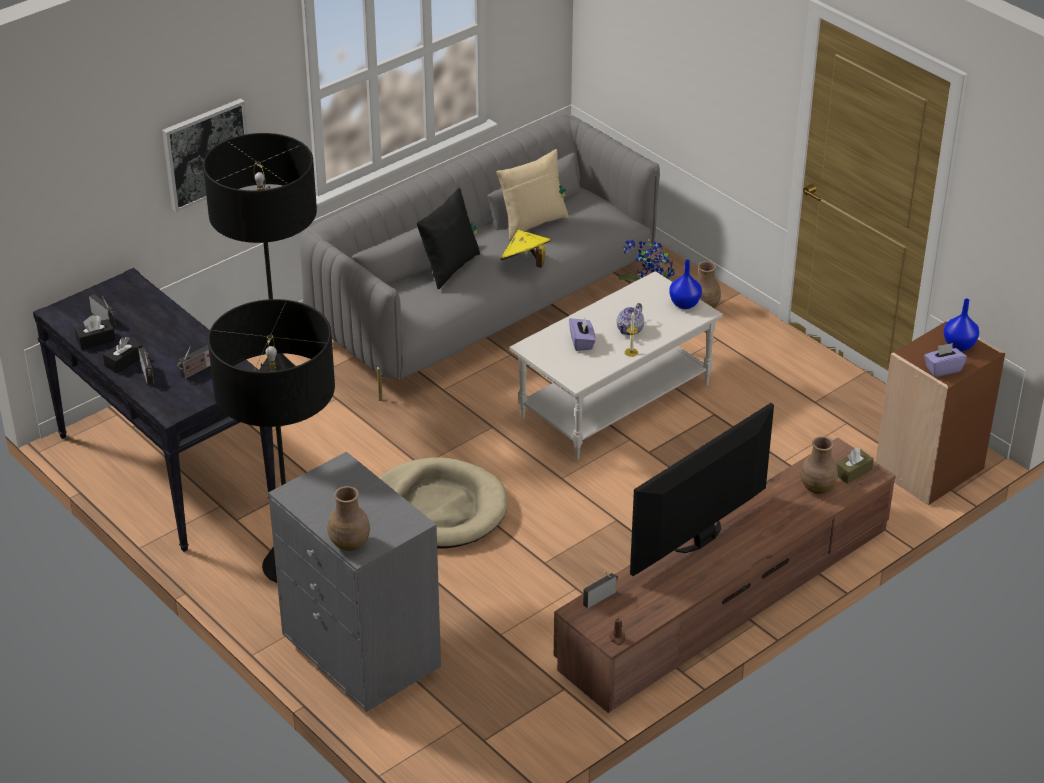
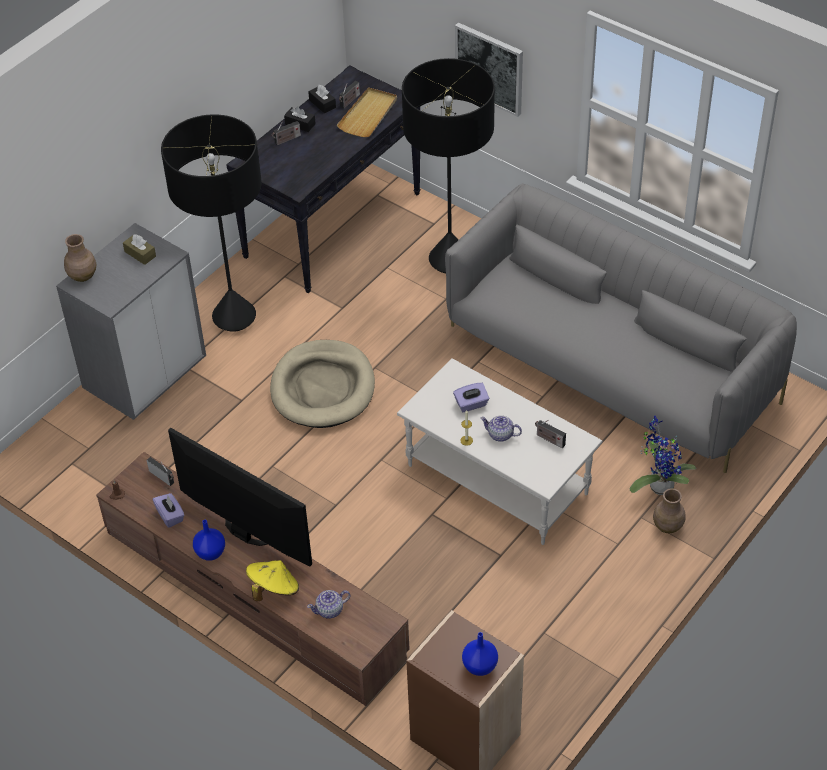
camera: 80 degrees right, 10 degrees up
(139, 308) = (368, 114): none -> beige tray
(196, 371) = (297, 162): radio -> radio (549, 439)
(449, 268) = (561, 301): black pillow -> none
(525, 263) = (587, 349): yellow hat -> yellow hat (273, 589)
(533, 224) = (653, 344): beige pillow -> none
(684, 304) = (553, 468): blue vase -> blue vase (210, 552)
(817, 487) = (330, 610): brown vase -> teapot
(853, 472) = (358, 635): brown tissue box -> brown tissue box (140, 254)
(943, 369) = (436, 654): purple tissue box -> purple tissue box (170, 516)

